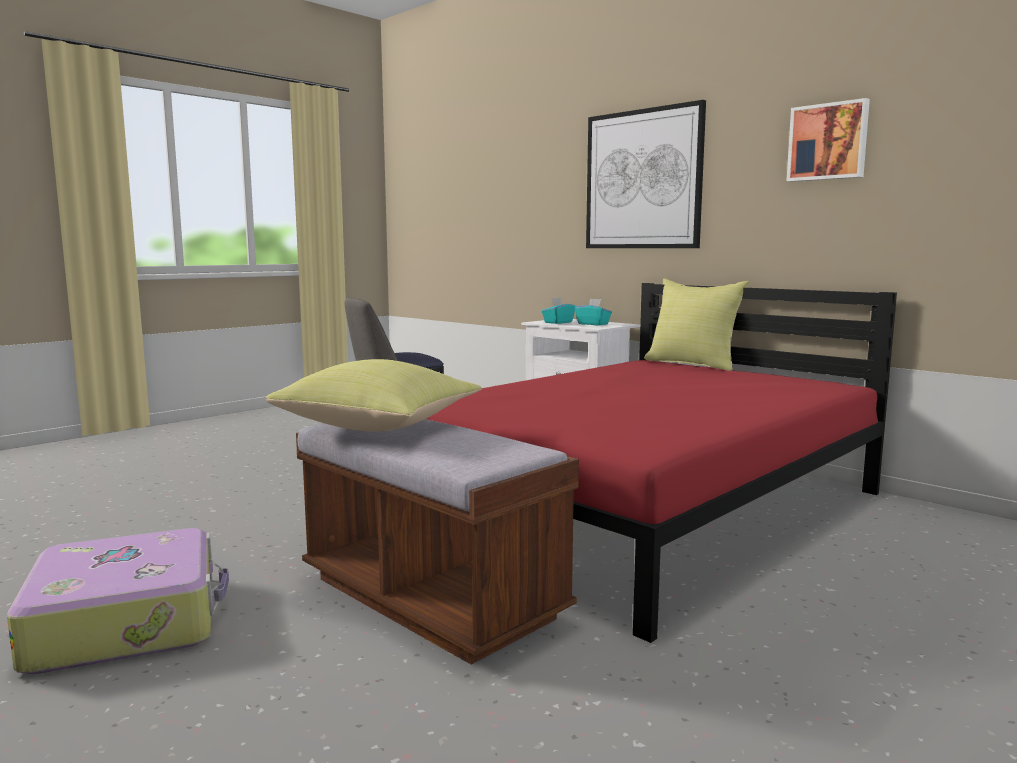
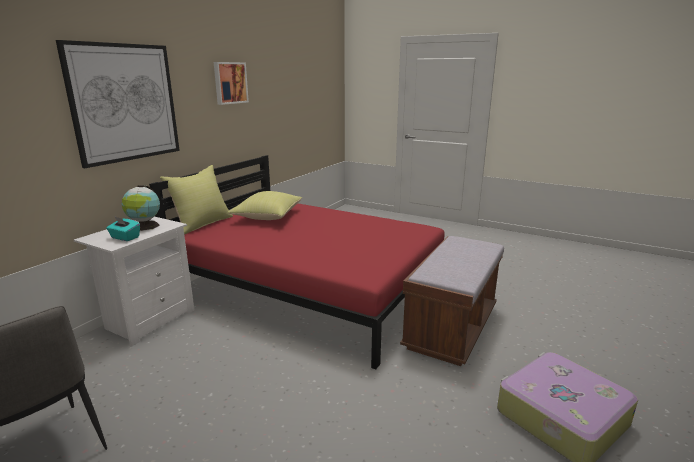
camera: 105 degrees left, 10 degrees up
(380, 427) = (457, 268): yellow pillow -> yellow pillow (267, 217)
(593, 324) = (145, 226): turquoise tissue box -> globe

